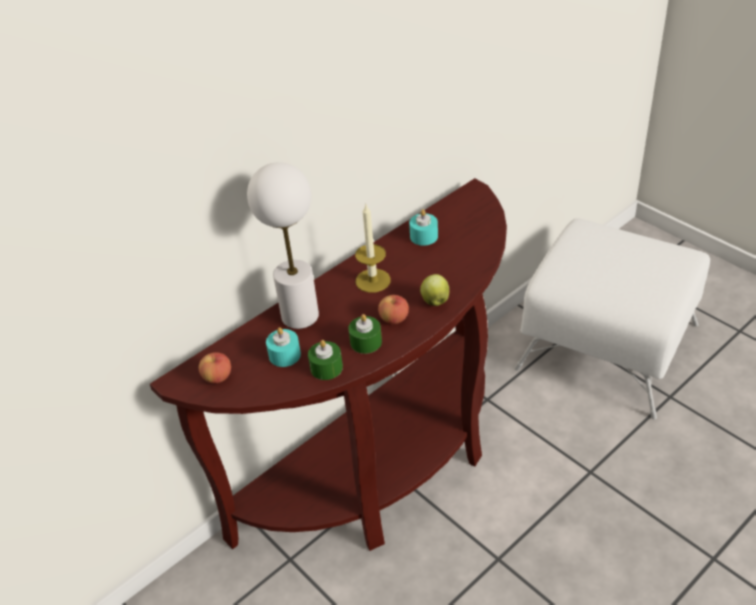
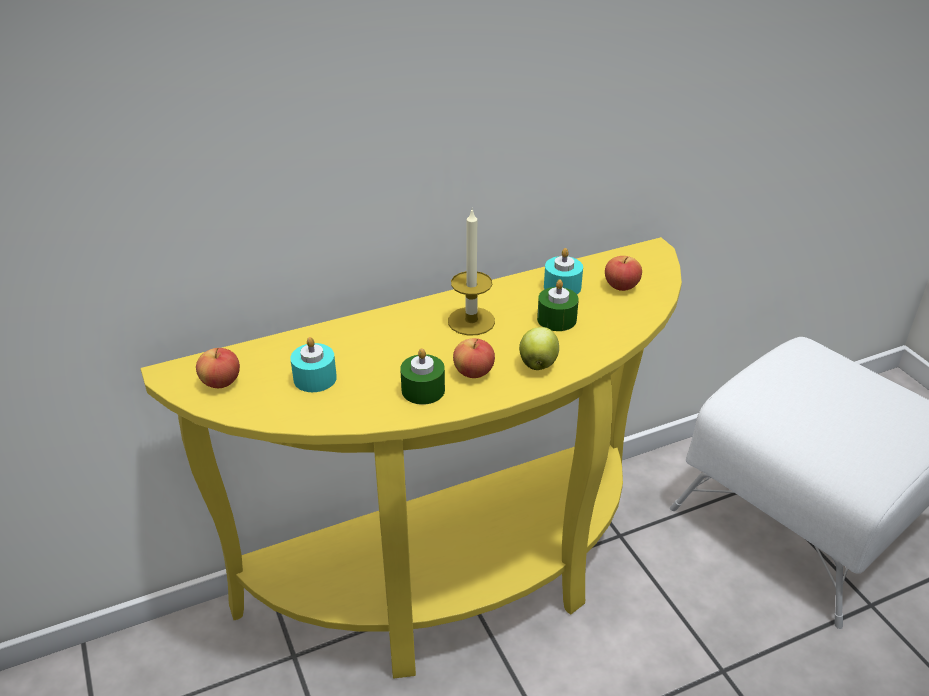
camera: 15 degrees right, 5 degrees down
(300, 316) = (359, 339): white table lamp -> none
(326, 368) = (356, 407): green candle -> green candle (556, 319)
(386, 467) = (458, 581): brown console table -> yellow console table
(464, 225) = (621, 286): none -> apple

